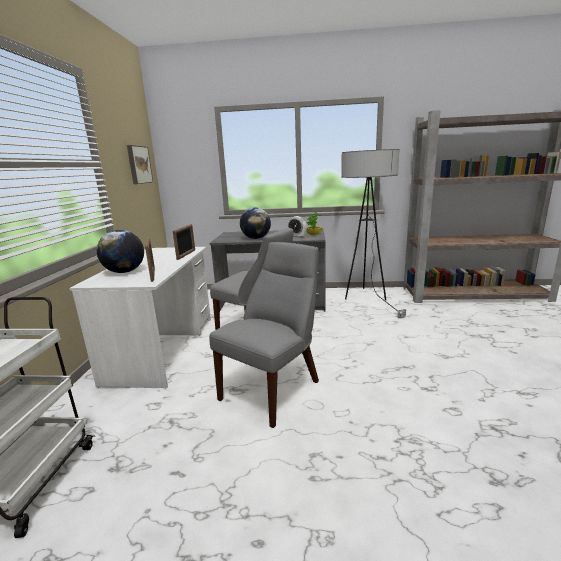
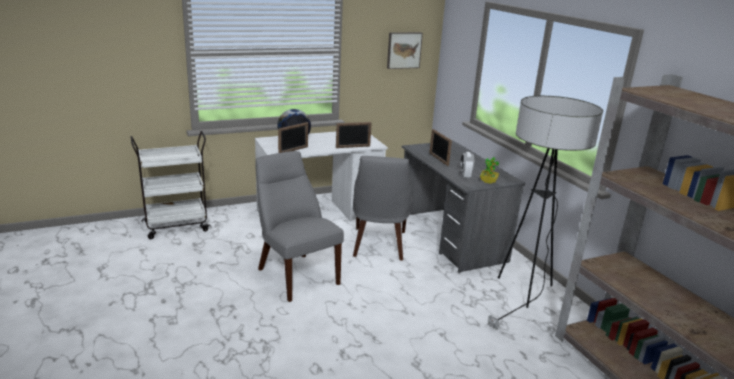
camera: 60 degrees right, 5 degrees up
(256, 238) = (438, 159): globe -> picture frame
(274, 388) = (296, 274): grey chair -> grey chair turned 135 degrees counterclockwise

